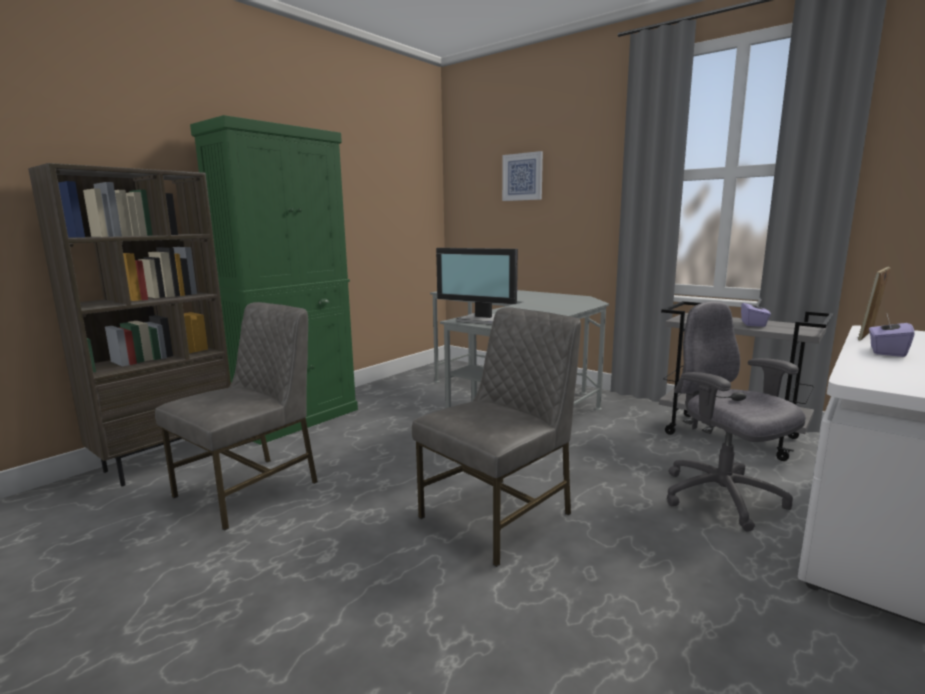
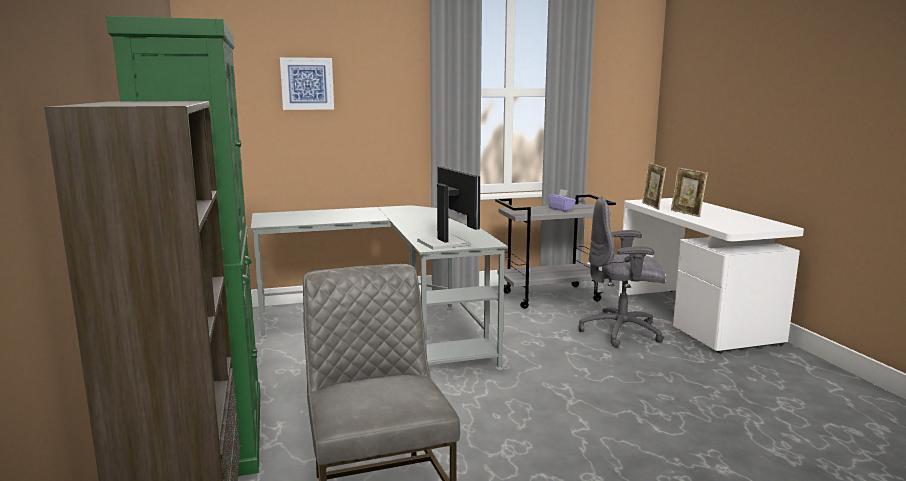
camera: 55 degrees left, 0 degrees up
(483, 320) = (444, 242): monitor -> monitor turned 90 degrees counterclockwise
(499, 515) = (571, 399): grey chair -> none
(886, 352) = (686, 213): purple tissue box -> picture frame

